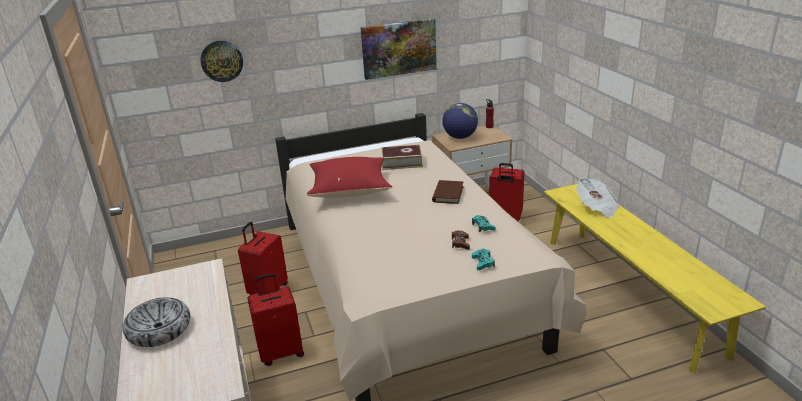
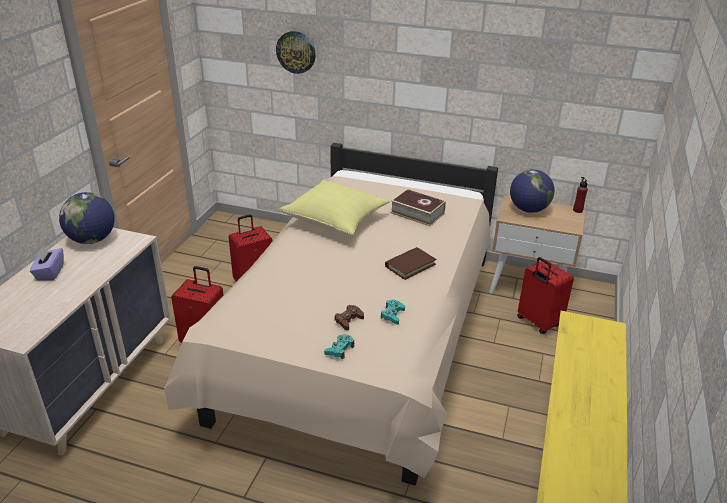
camera: 35 degrees right, 5 degrees up
(159, 329) = (50, 273): bowl -> purple tissue box
(160, 287) = (92, 240): none -> globe
(350, 190) = (336, 221): red pillow -> yellow pillow
(399, 48) = (483, 86): picture -> none
(596, 208) = (592, 359): newspaper -> none

